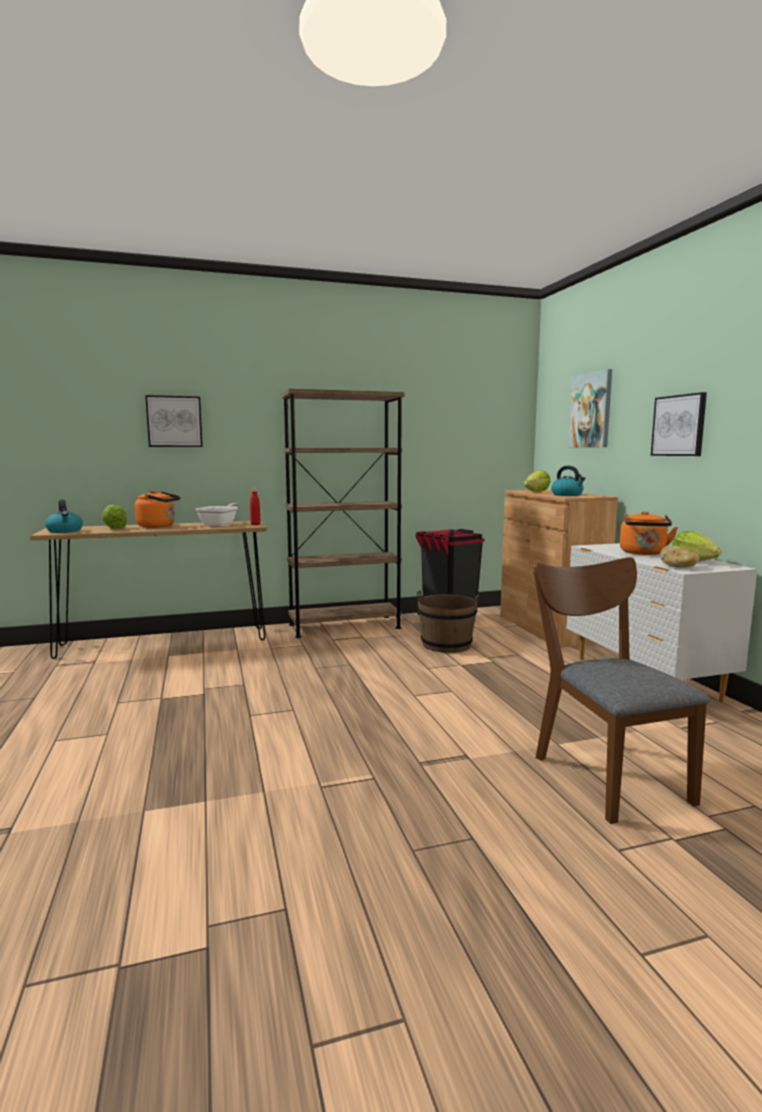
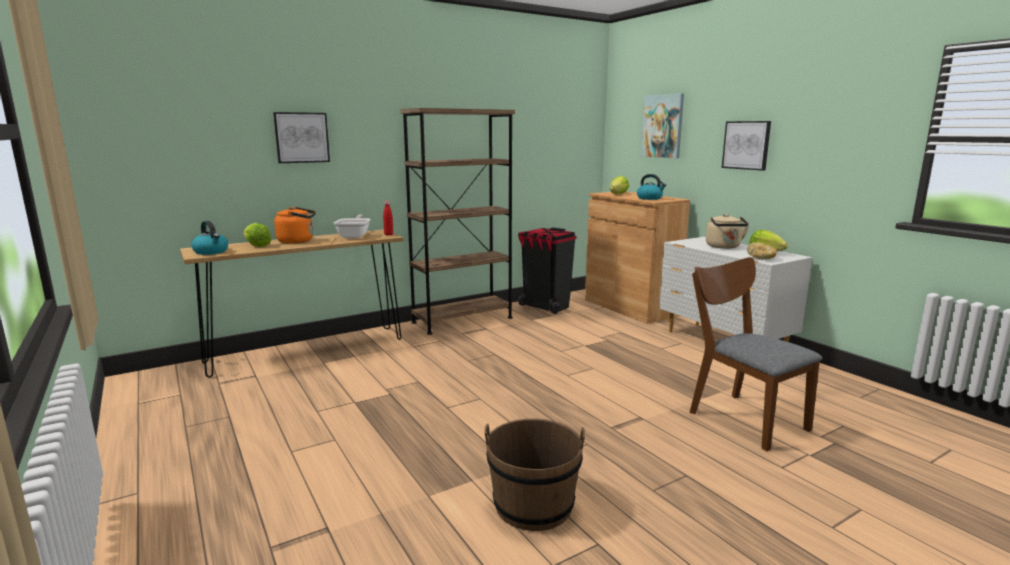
camera: 15 degrees left, 5 degrees up
(446, 645) = (560, 329): brown bucket -> brown bucket (533, 505)
(643, 553) = (724, 247): orange kettle -> beige kettle

